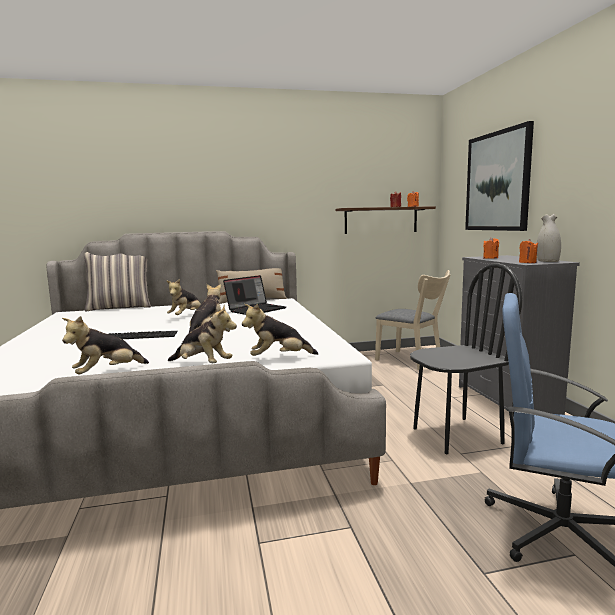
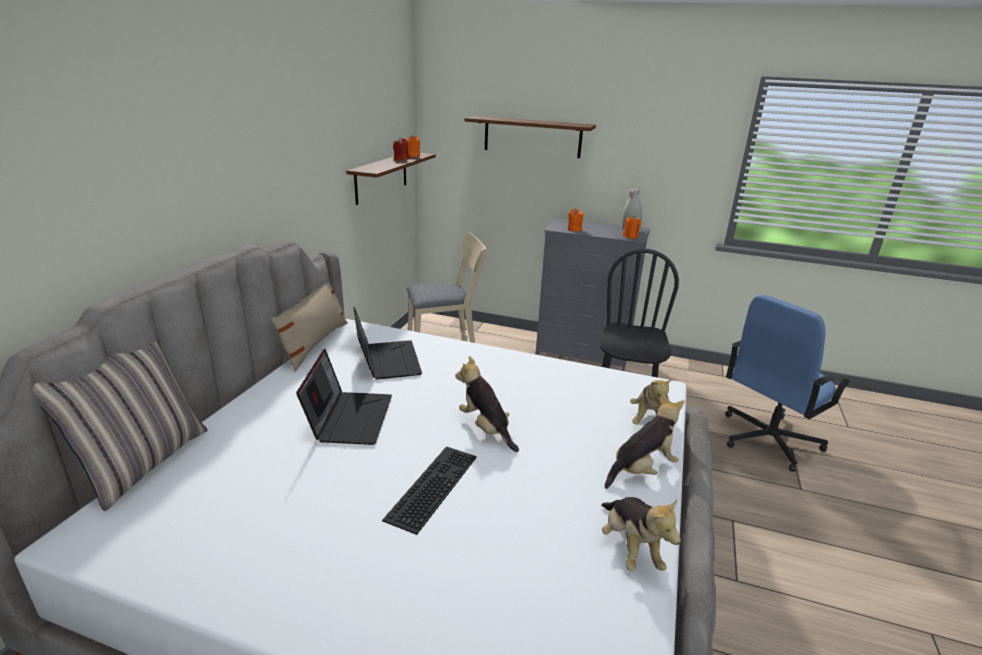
camera: 60 degrees left, 15 degrees up
(186, 316) = (349, 417): plush toy -> laptop
(497, 181) = (532, 137): picture -> brown shelf

